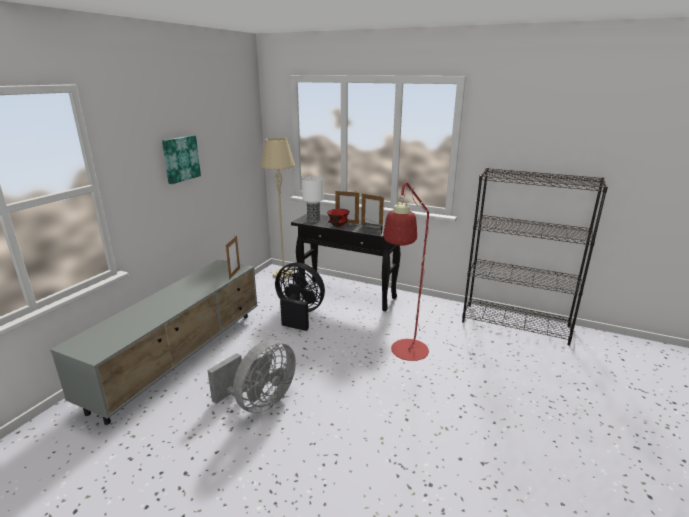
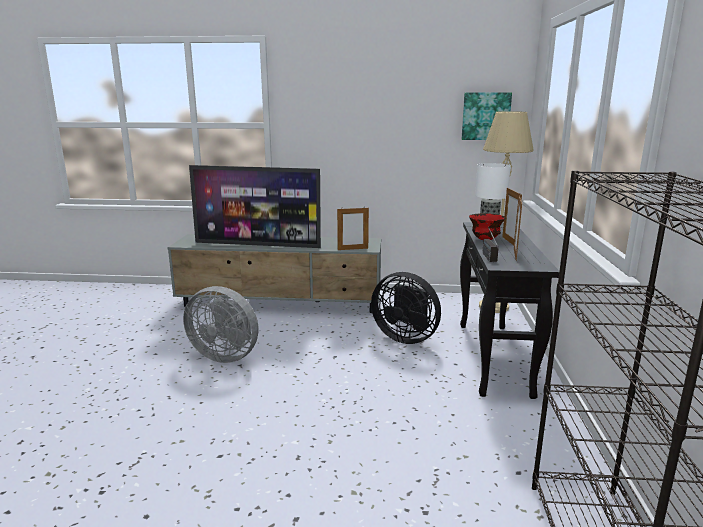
camera: 70 degrees right, 5 degrees down
(165, 310) = (258, 245): none -> television
(180, 159) = (370, 117): picture -> picture (485, 116)
(299, 314) = (405, 337): black fan -> black fan turned 120 degrees clockwise
(407, 355) = (370, 435): red floor lamp -> none

